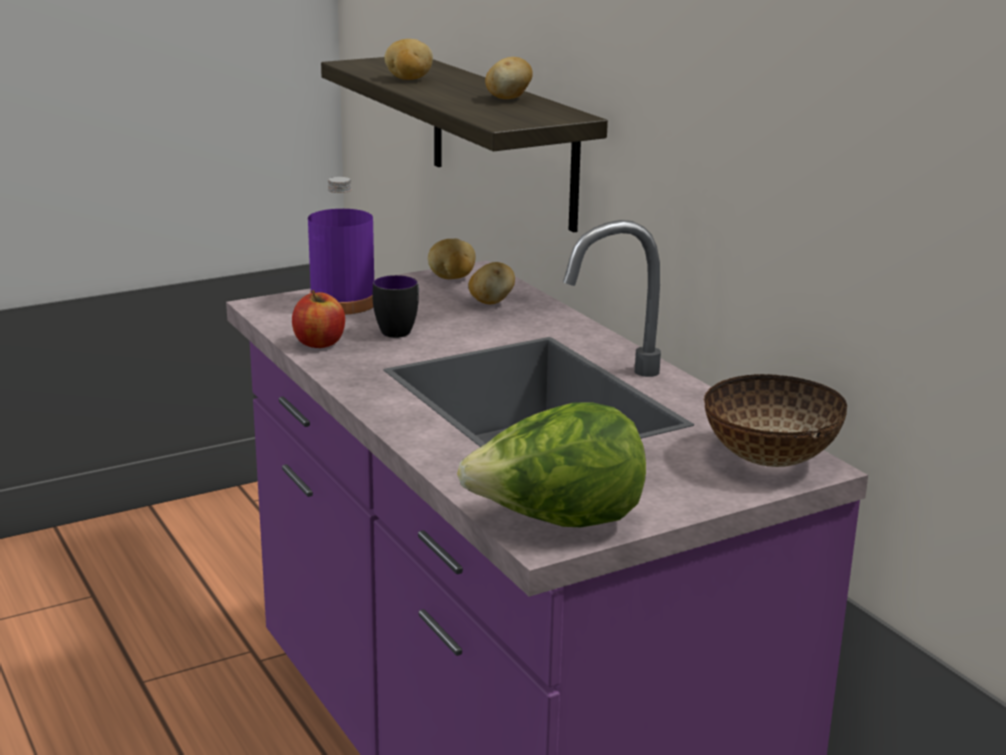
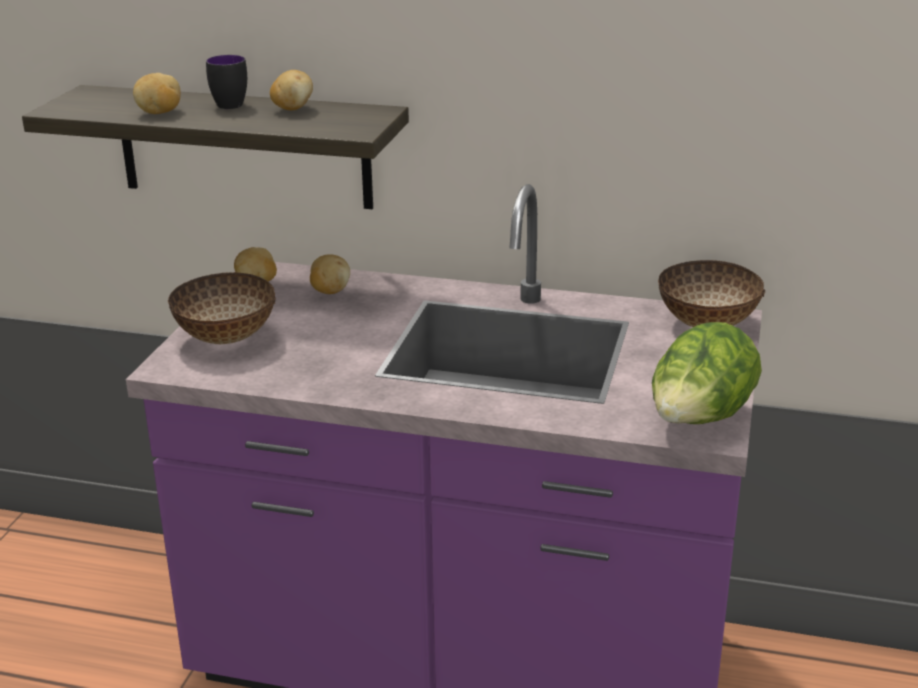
camera: 45 degrees left, 5 degrees up
(319, 343) = (285, 378): apple -> none
(343, 303) = (225, 338): purple bottle -> bowl
(400, 330) = (317, 340): mug -> mug (228, 103)

